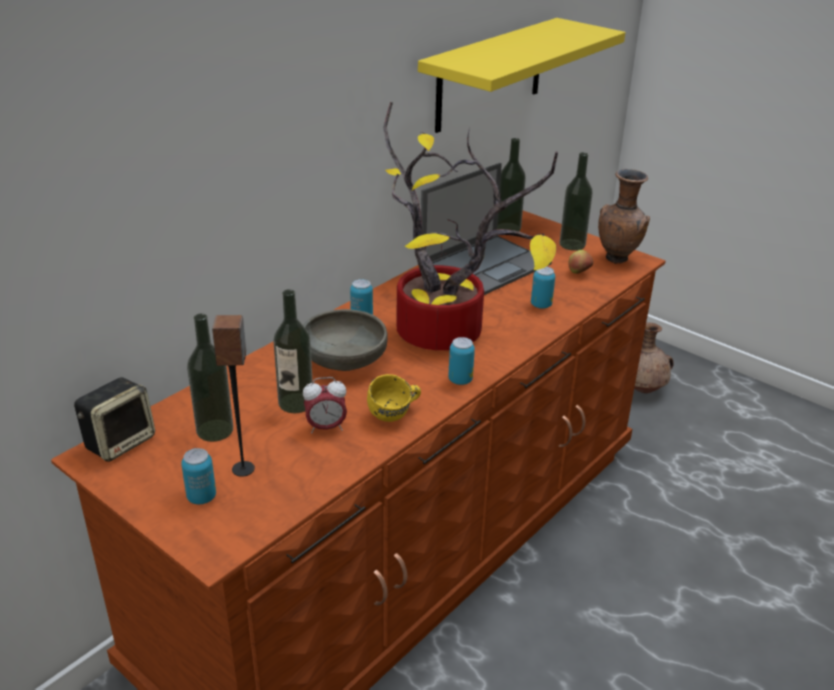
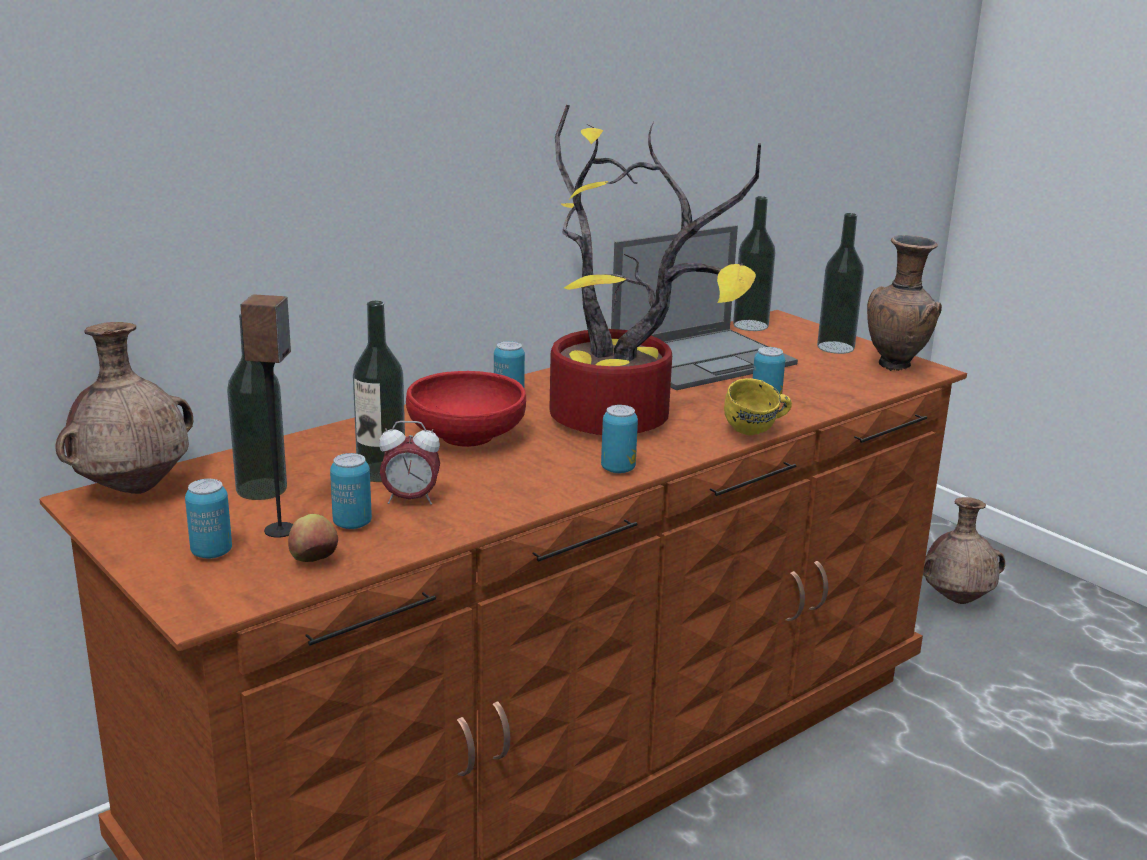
camera: 10 degrees right, 10 degrees down
(120, 441) = (134, 489): speaker -> brown vase
(292, 456) = (352, 524): none -> can
(344, 360) = (466, 436): grey bowl -> red bowl
(395, 415) = (511, 496): yellow mug -> yellow mug (757, 431)
(490, 75) = (729, 108): yellow shelf -> none
(579, 273) = (833, 376): apple -> apple (314, 561)

